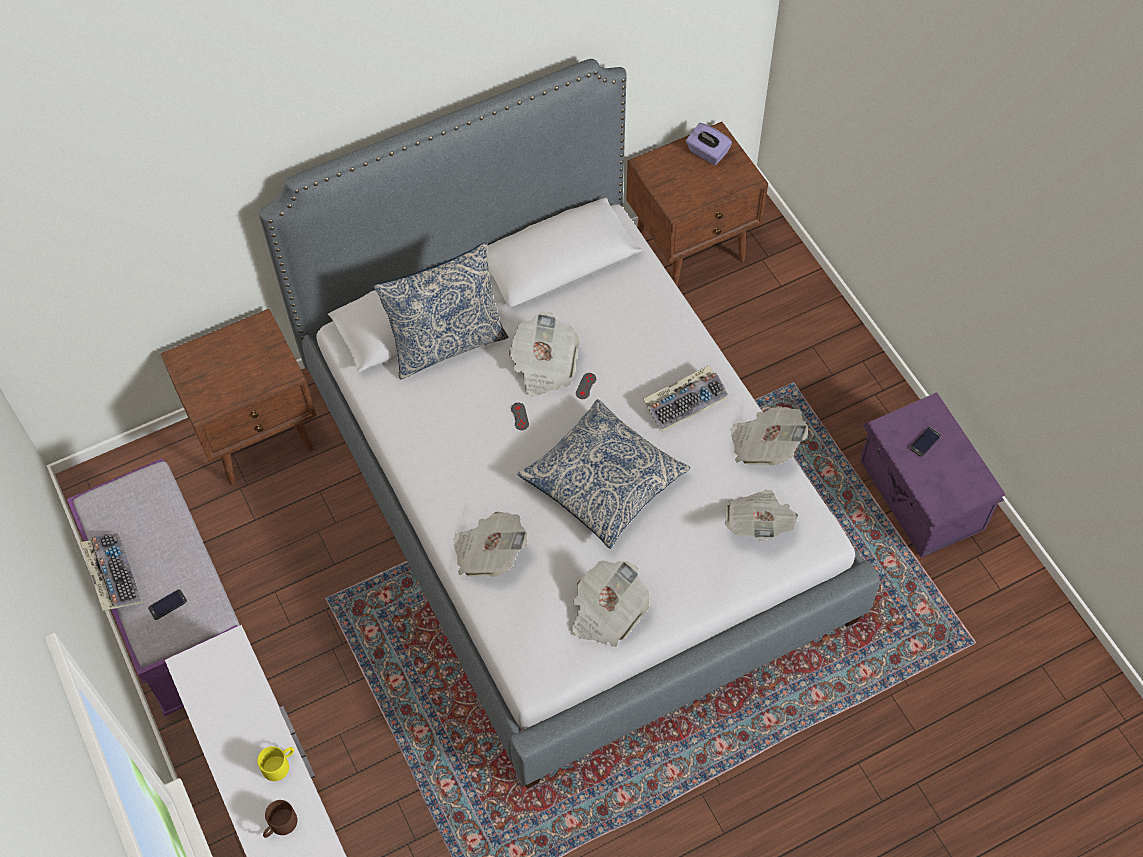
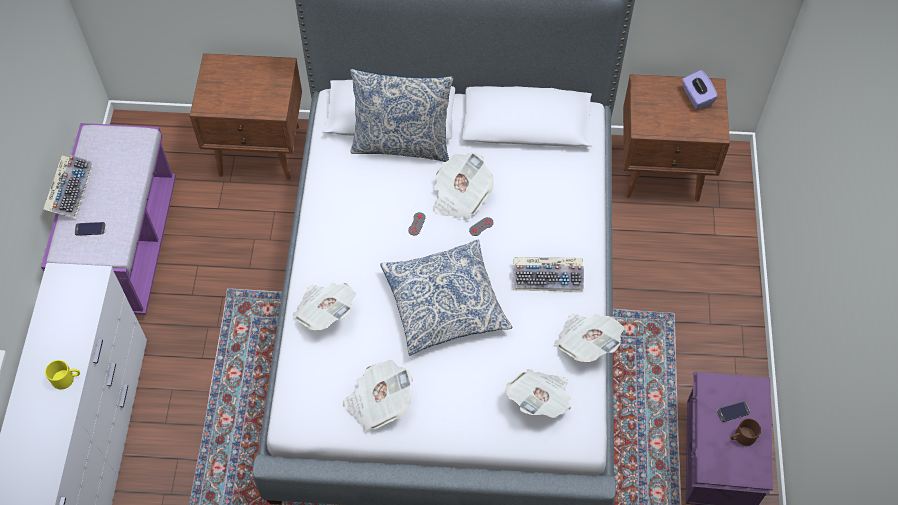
camera: 30 degrees right, 0 degrees up
(280, 826) = (37, 421): brown mug -> brown mug (742, 437)

